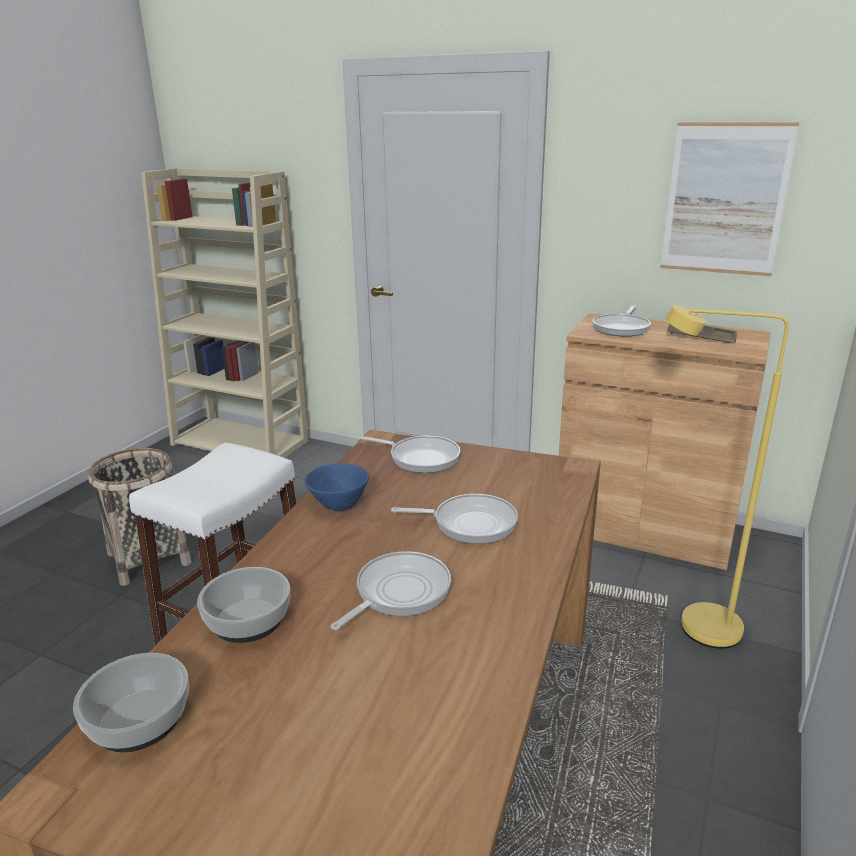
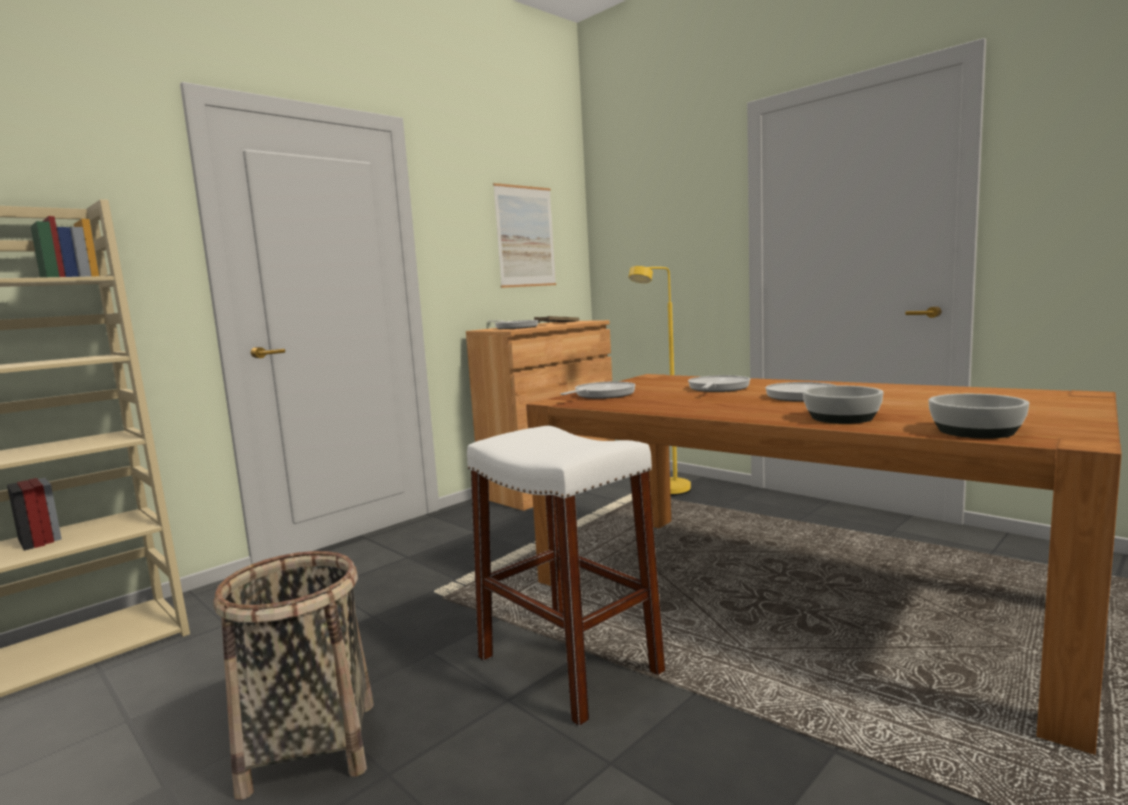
camera: 70 degrees left, 15 degrees down
(340, 502) = (665, 407): blue bowl -> none

